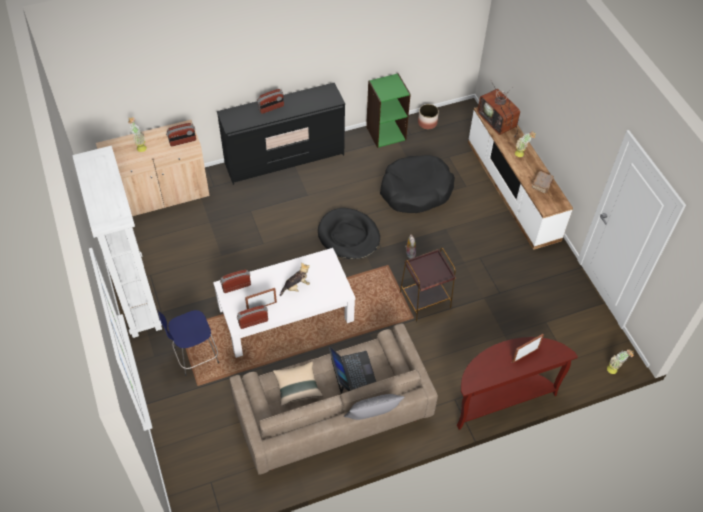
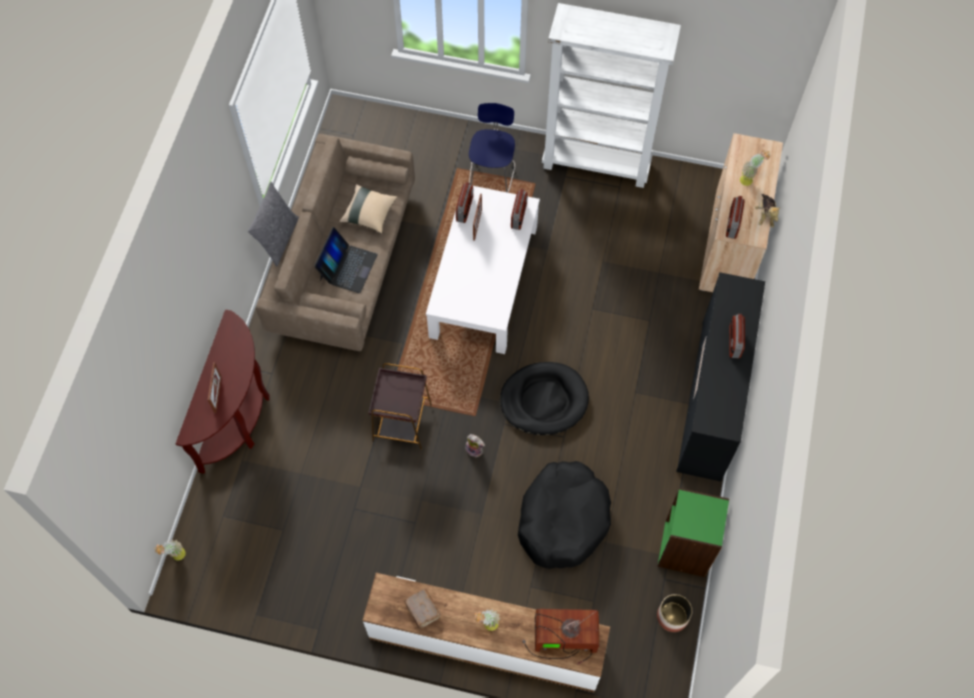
camera: 125 degrees right, 10 degrees up
(296, 286) = (479, 267): plush toy -> plush toy (765, 215)
(352, 372) = (347, 267): laptop -> laptop turned 90 degrees counterclockwise

